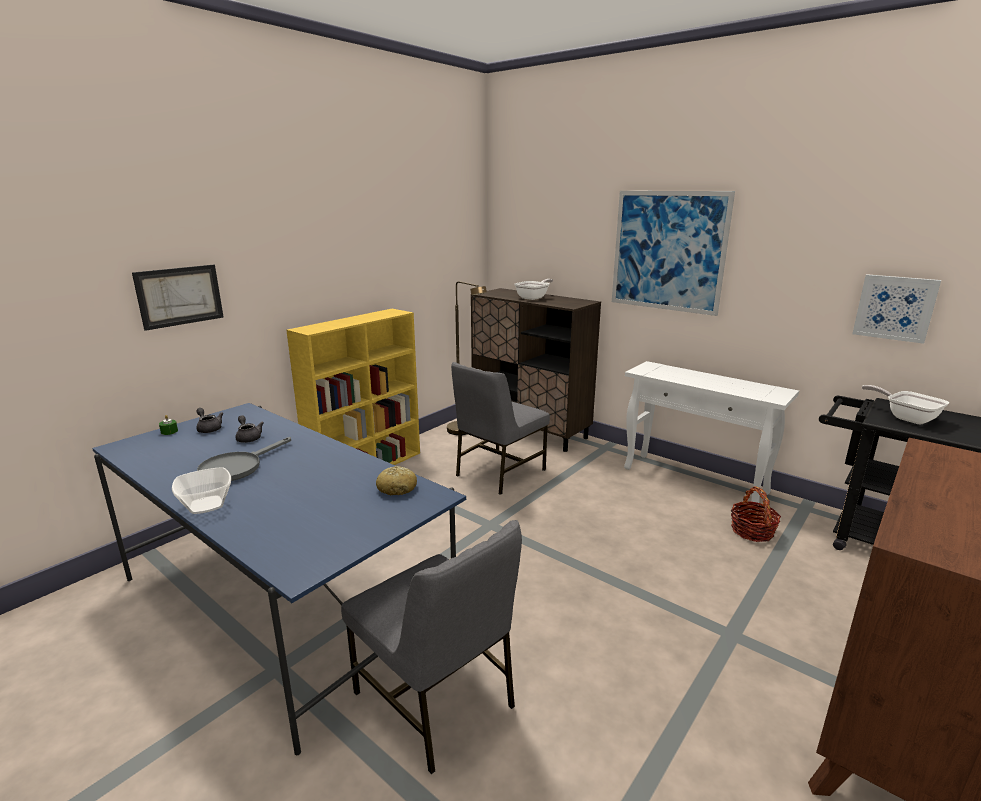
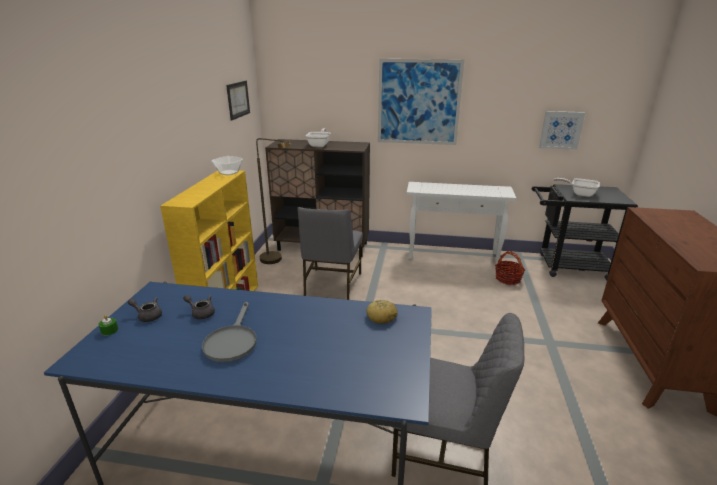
camera: 30 degrees left, 5 degrees up
(180, 296) = (78, 192): picture -> picture (238, 99)
(207, 504) = (256, 381): bowl -> bowl (229, 172)

